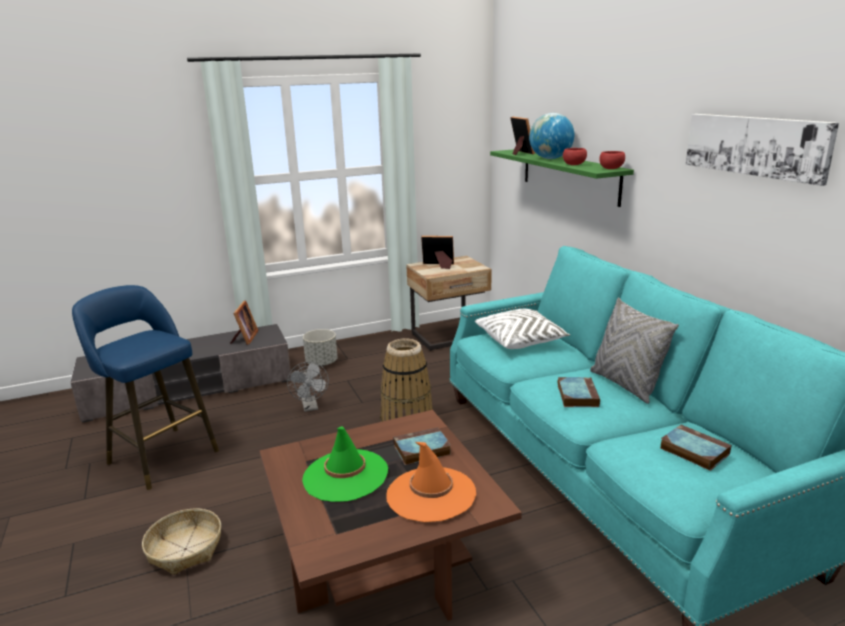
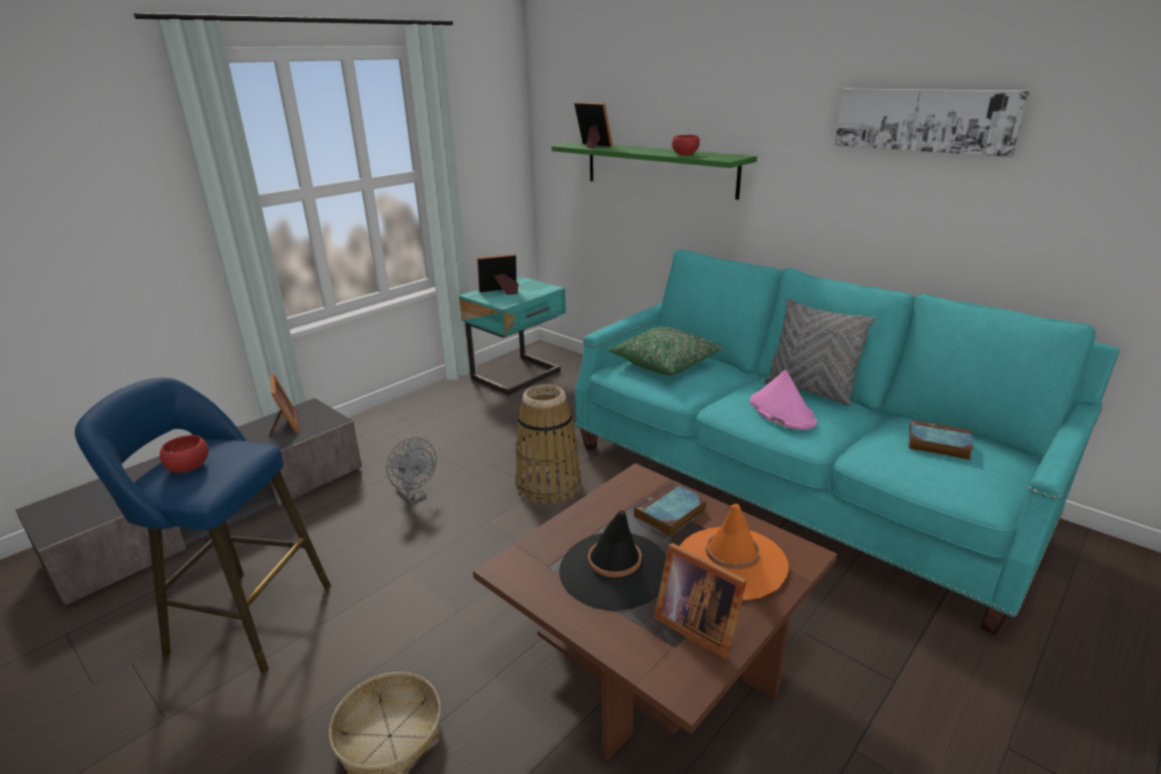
camera: 25 degrees left, 5 degrees up
(322, 363) = (385, 437): grey planter -> none
(345, 475) = (614, 570): green hat -> black hat
(364, 525) = (696, 624): none -> picture frame
(449, 338) = (518, 376): beige nightstand -> turquoise nightstand
(520, 340) = (665, 363): white pillow -> green pillow
(550, 159) = (643, 150): globe -> none
(577, 395) = (781, 412): book -> pink hat
(611, 168) = (734, 156): red bowl -> red bowl (190, 467)

